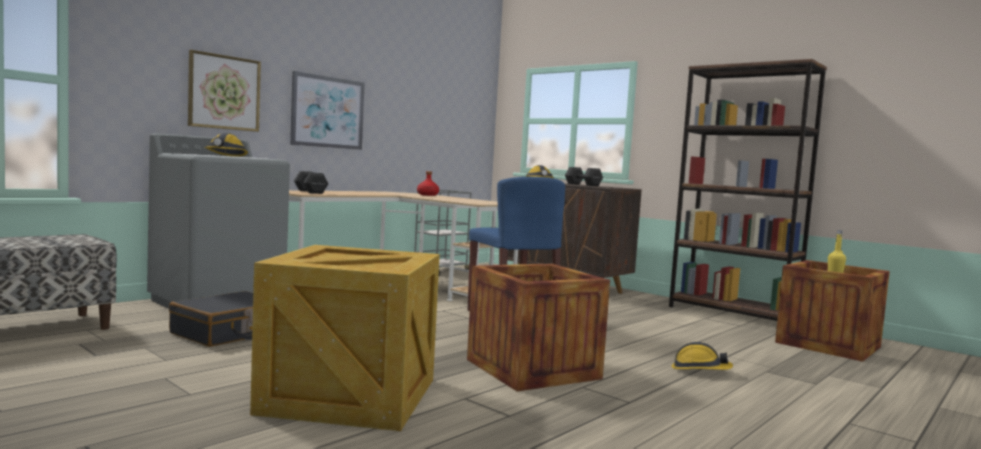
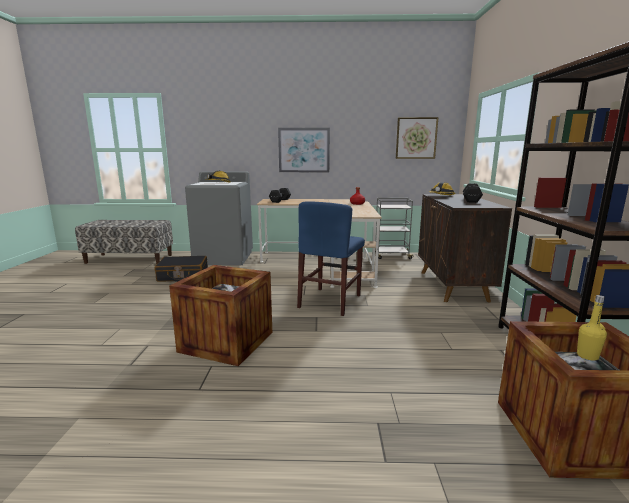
camera: 50 degrees right, 10 degrees up
(224, 92) = (238, 146): picture -> picture (416, 138)
(347, 396) = (120, 324): crate -> none
(700, 370) = (322, 392): hard hat -> none

